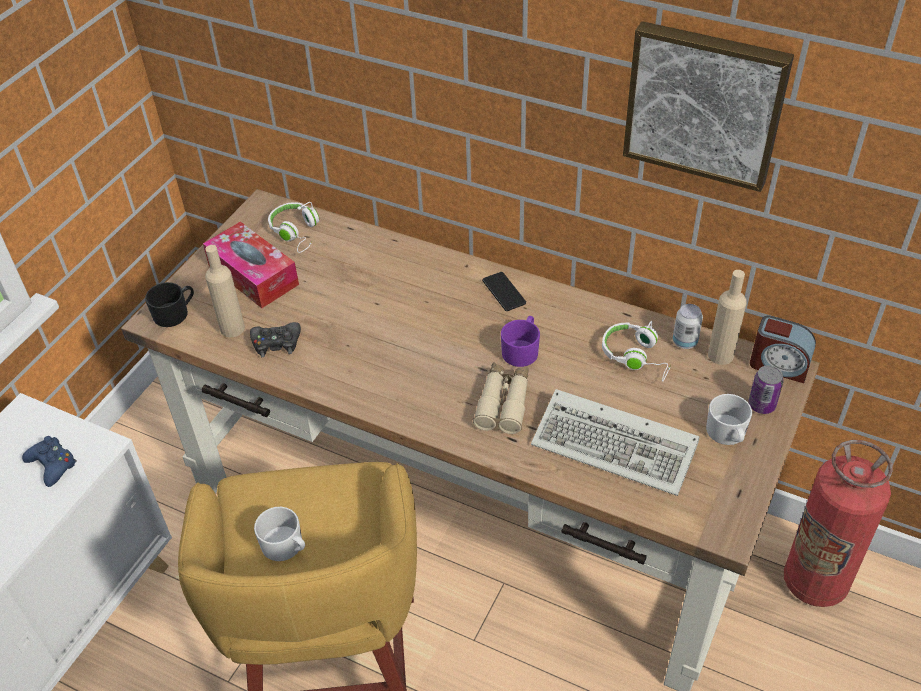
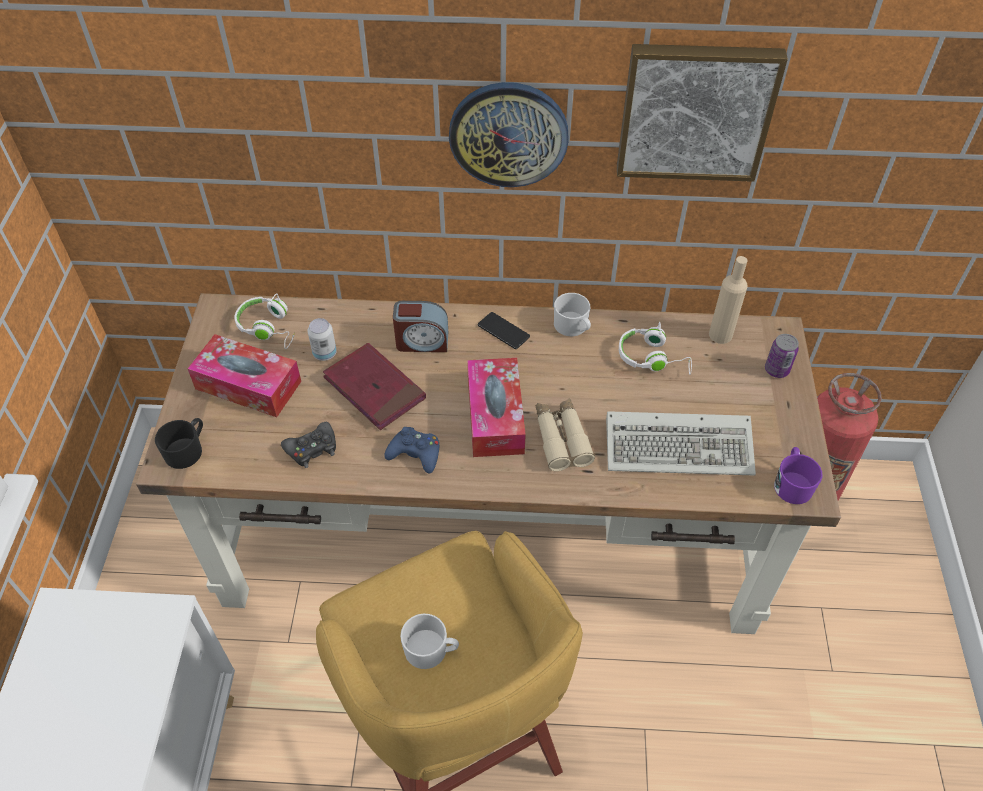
camera: 25 degrees left, 5 degrees up
(52, 464) = (122, 652): blue game controller -> blue game controller (415, 454)
(232, 328) = (257, 447): beige bottle -> none
(358, 309) = (374, 389): none -> red book
(453, 364) = (495, 416): none -> tissue box
(522, 350) = (550, 382): purple mug -> purple mug (792, 483)
(527, 91) = (508, 134): none -> wall clock
(684, 342) = (685, 331): can -> can (325, 353)
(727, 434) = (764, 405): white mug -> white mug (573, 327)
(779, 365) = (771, 329): alarm clock -> alarm clock (422, 341)

